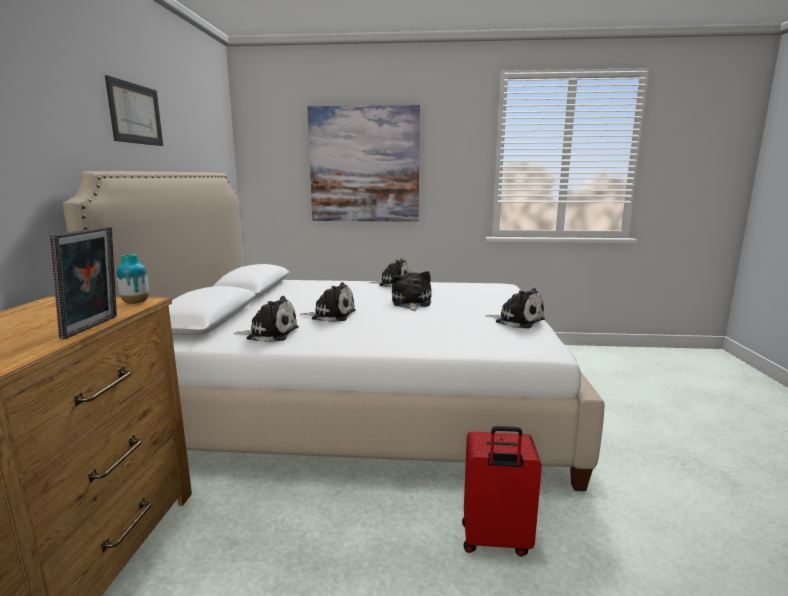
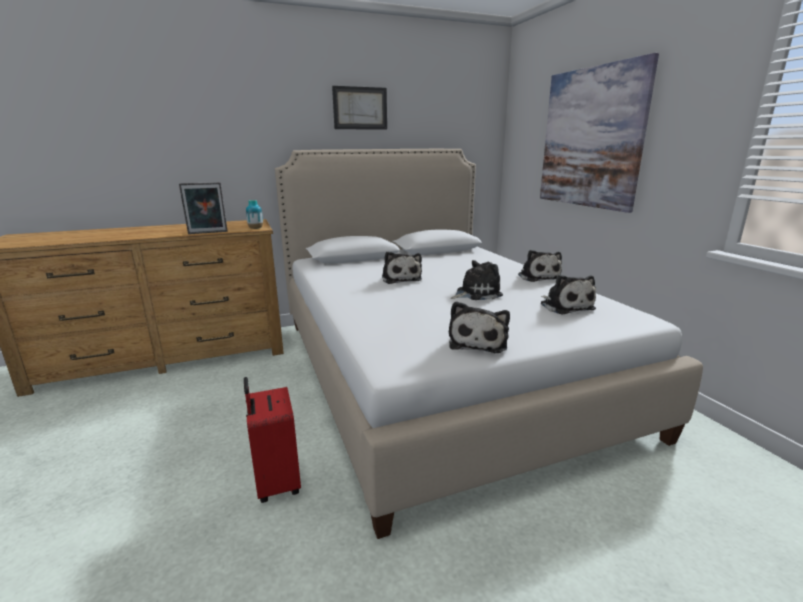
camera: 65 degrees right, 5 degrees up
(270, 334) = (341, 275): plush toy -> plush toy (565, 306)

